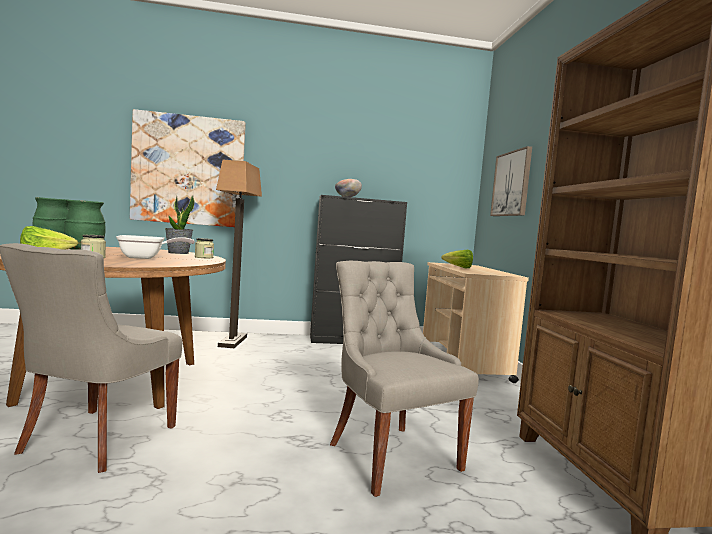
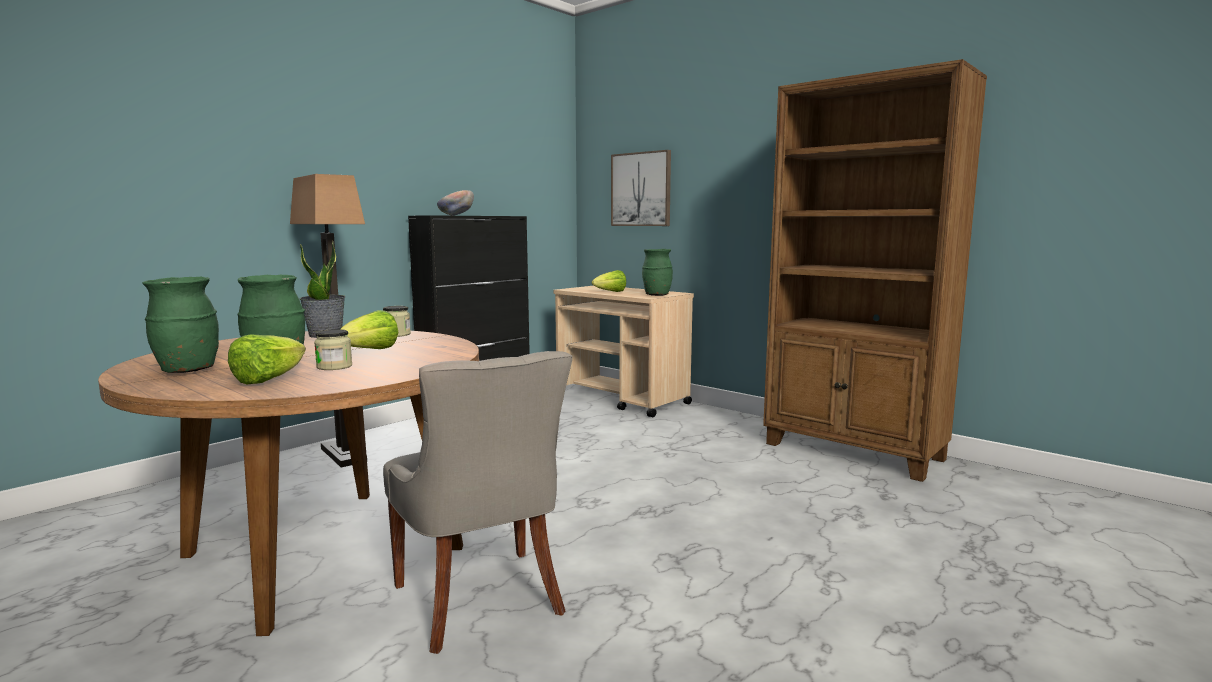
camera: 40 degrees left, 5 degrees up
(146, 258) = (370, 351): frying pan -> lettuce
(188, 170) = (194, 187): picture -> none
(390, 455) = (726, 491): grey chair -> none
(484, 273) = (656, 295): none -> green vase

